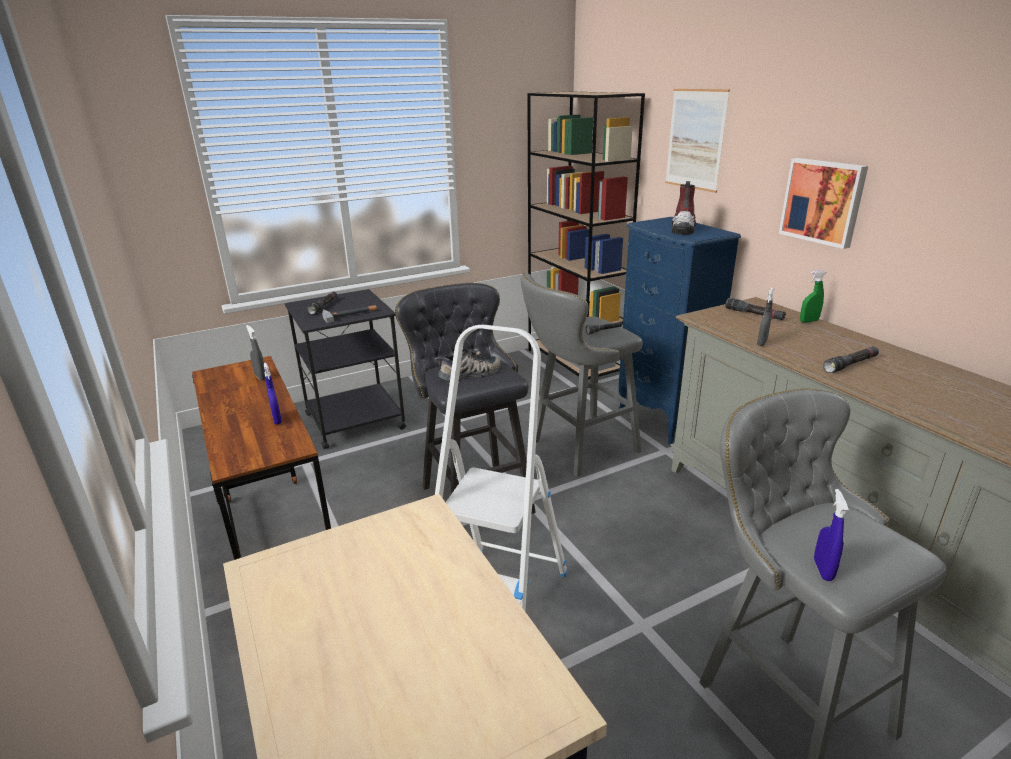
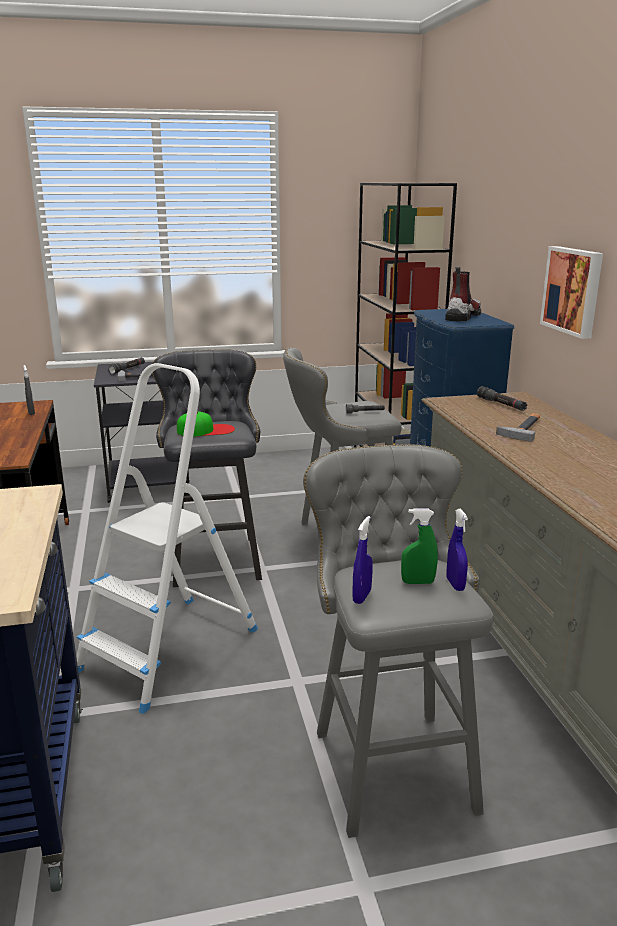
camera: 15 degrees right, 5 degrees down
(277, 420) = (17, 441): blue spray bottle -> blue spray bottle (455, 584)
(470, 374) = (206, 430): shoe -> cap
(695, 139) = (491, 229): picture -> none
(762, 343) = (476, 425): grey spray bottle -> none
(805, 341) = (523, 428): none -> hammer
(808, 321) = (551, 414): green spray bottle -> green spray bottle (418, 582)
(850, 364) = (543, 450): black flashlight -> none

